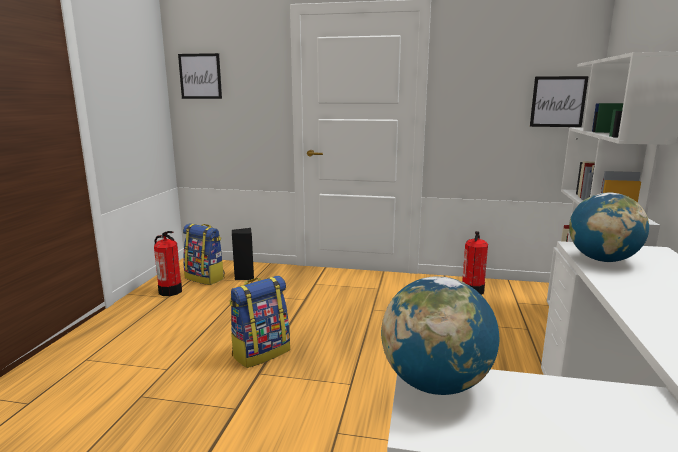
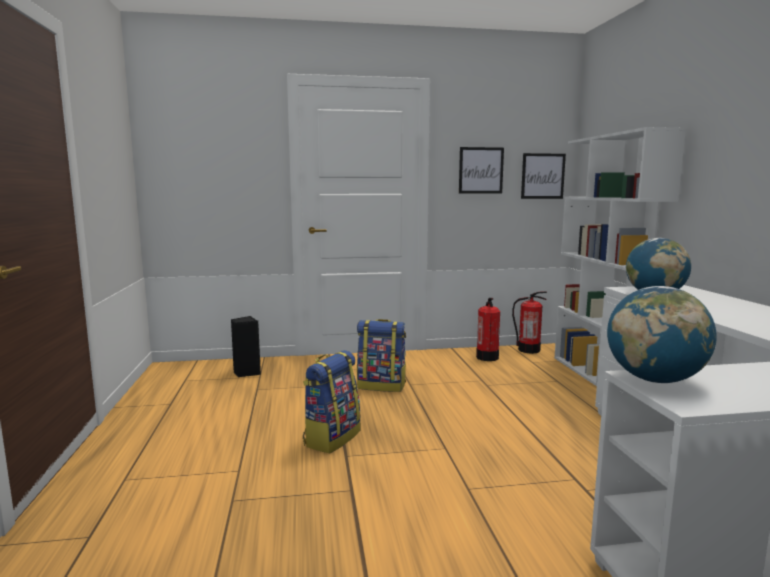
camera: 20 degrees left, 5 degrees down
(170, 291) = (168, 397): fire extinguisher -> fire extinguisher (528, 350)
(200, 76) = (178, 147): picture -> picture (481, 170)
(205, 278) = (201, 379): backpack -> backpack (382, 385)

